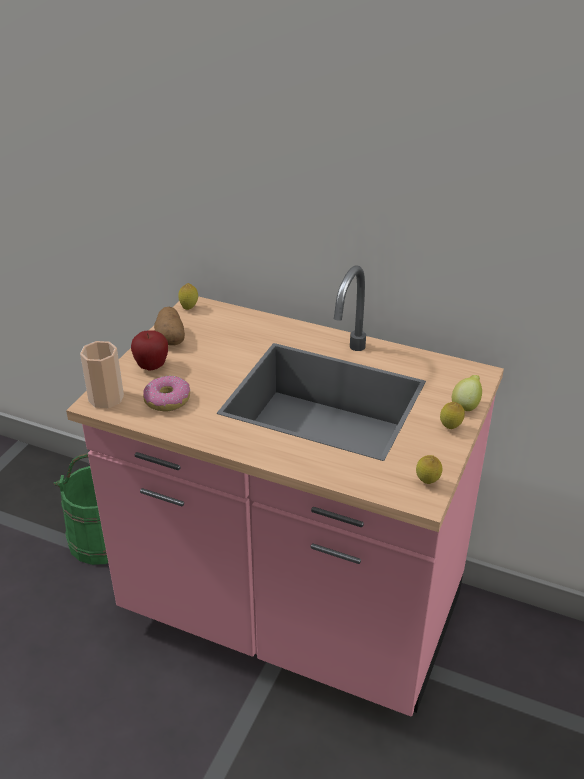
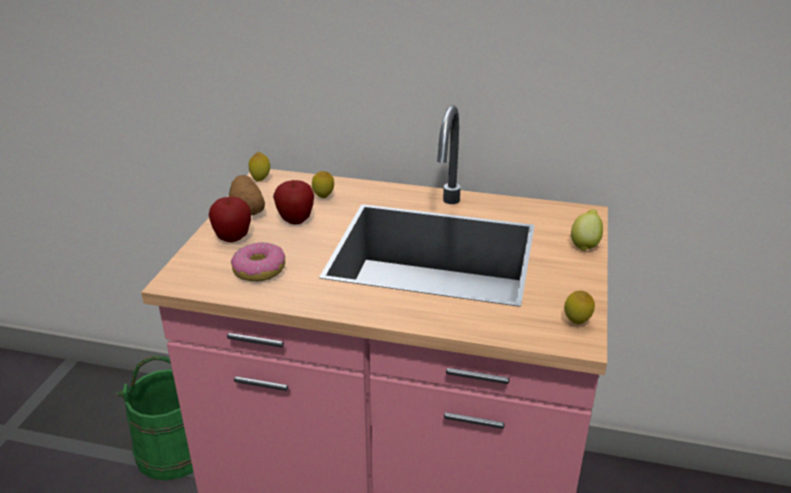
camera: 10 degrees left, 5 degrees down
(106, 398) = (187, 275): cup -> none
(210, 354) = (295, 220): none -> apple
(450, 428) = (578, 267): lemon -> lemon (323, 198)

